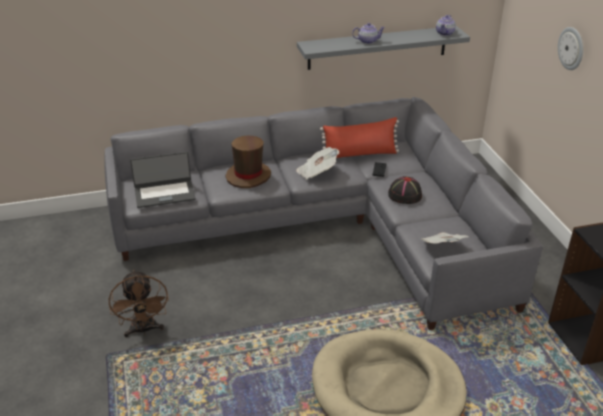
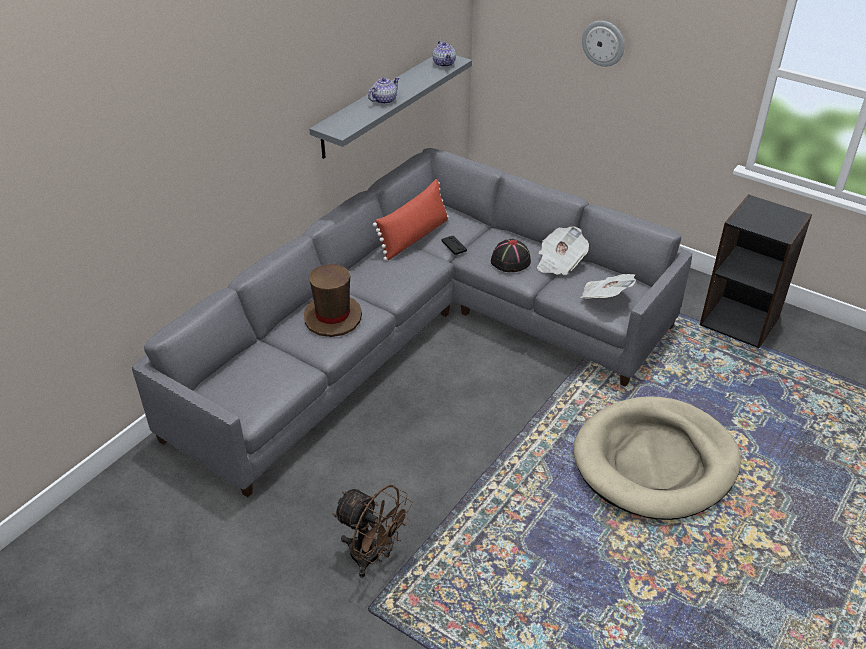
camera: 40 degrees left, 5 degrees up
(164, 194) = (266, 386): laptop -> none
(317, 172) = (398, 277): newspaper -> newspaper (559, 262)

